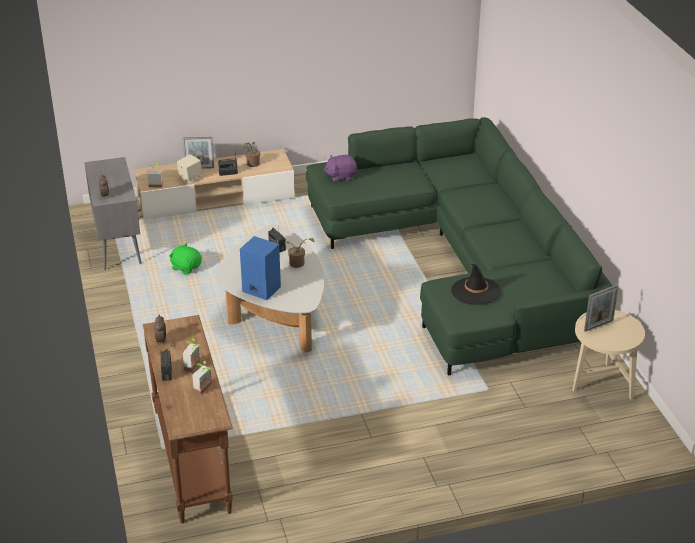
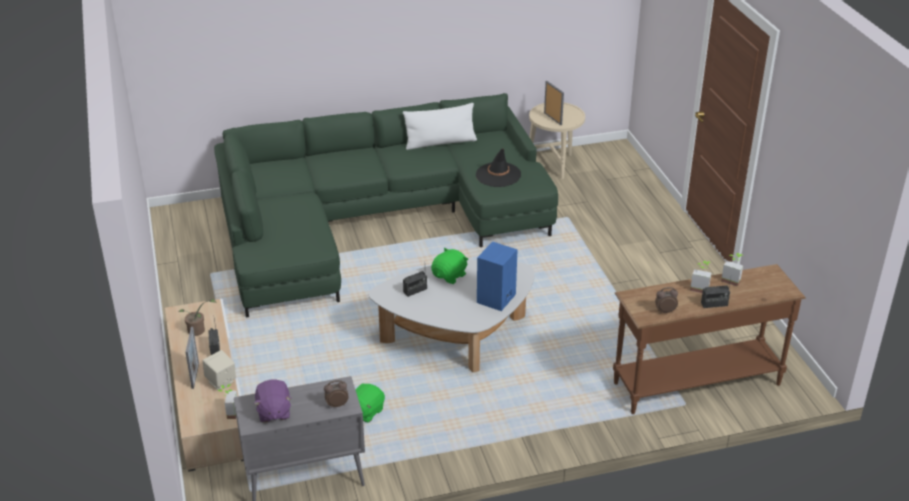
camera: 90 degrees left, 0 degrees up
(298, 264) = (450, 276): potted plant -> green plush toy
(341, 176) = (279, 245): purple plush toy -> purple plush toy (273, 412)
(536, 254) = (440, 143): none -> white pillow

